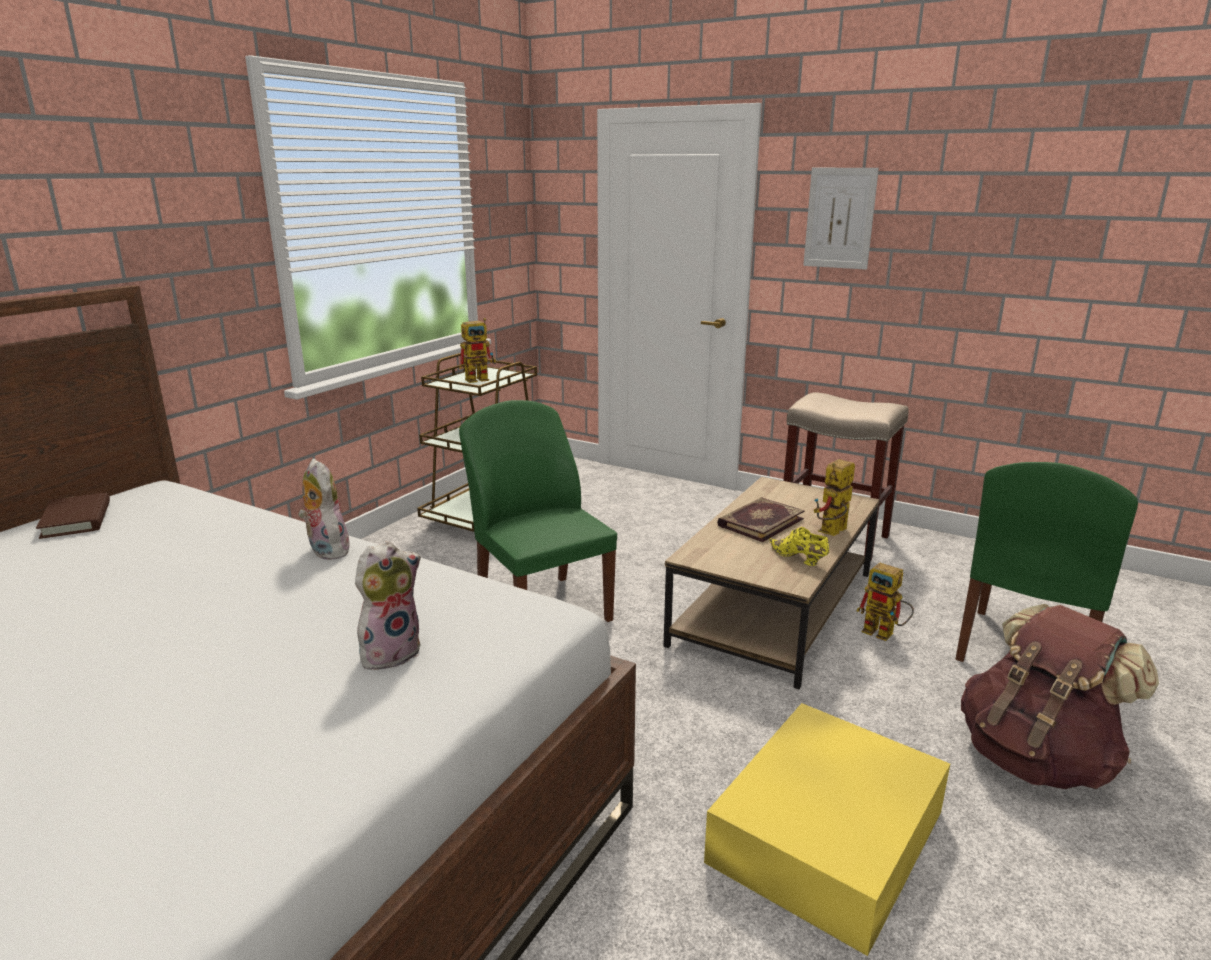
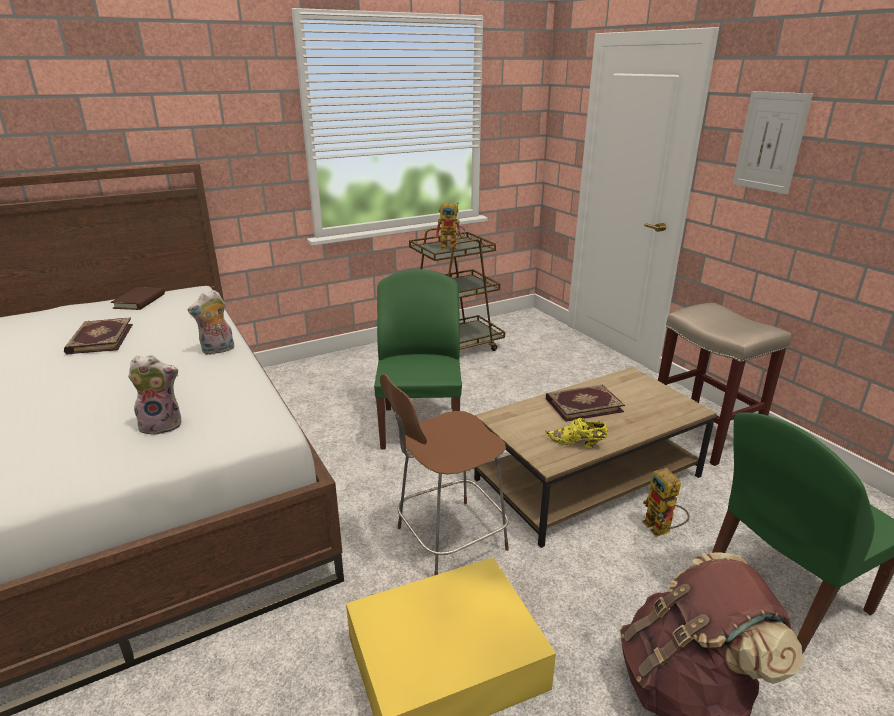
camera: 30 degrees right, 5 degrees up
(88, 581) = (99, 339): none -> book
(326, 550) = (218, 350): plush toy -> plush toy turned 120 degrees counterclockwise
(701, 718) = (447, 540): none -> brown chair
(798, 559) = (577, 444): yellow shoe -> yellow shoe turned 60 degrees counterclockwise
(832, 533) = (633, 430): toy robot -> none

